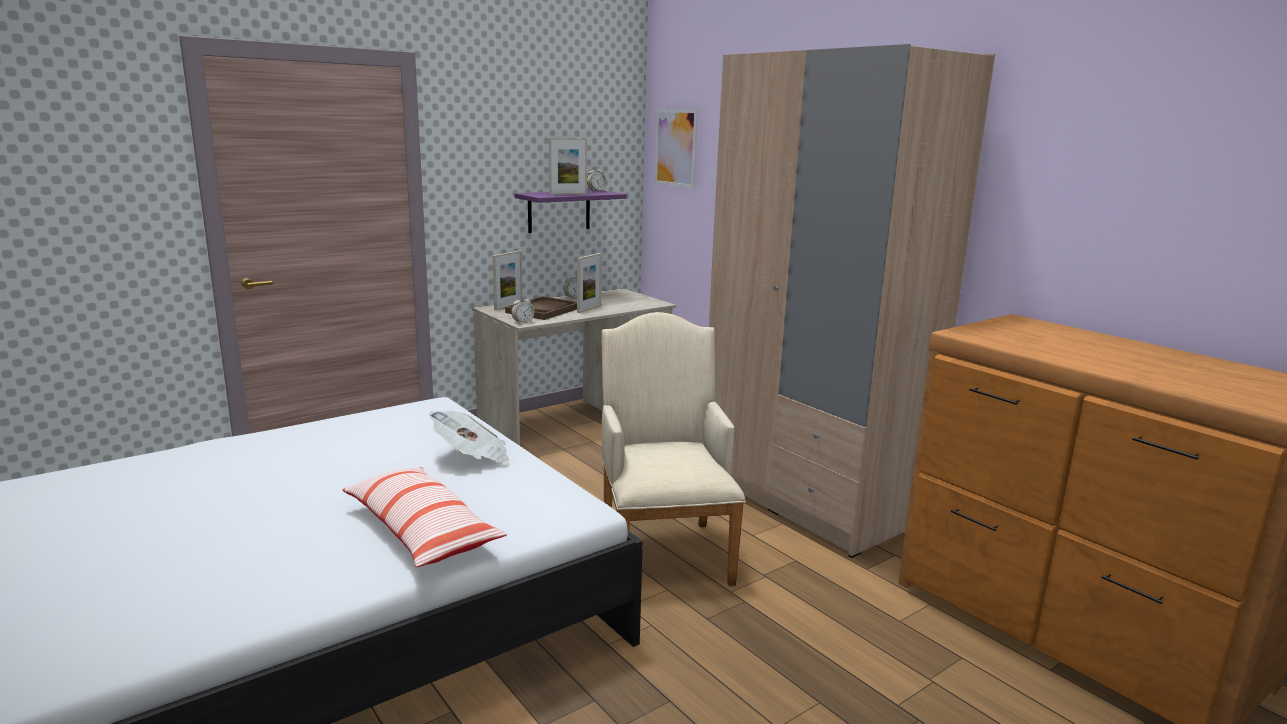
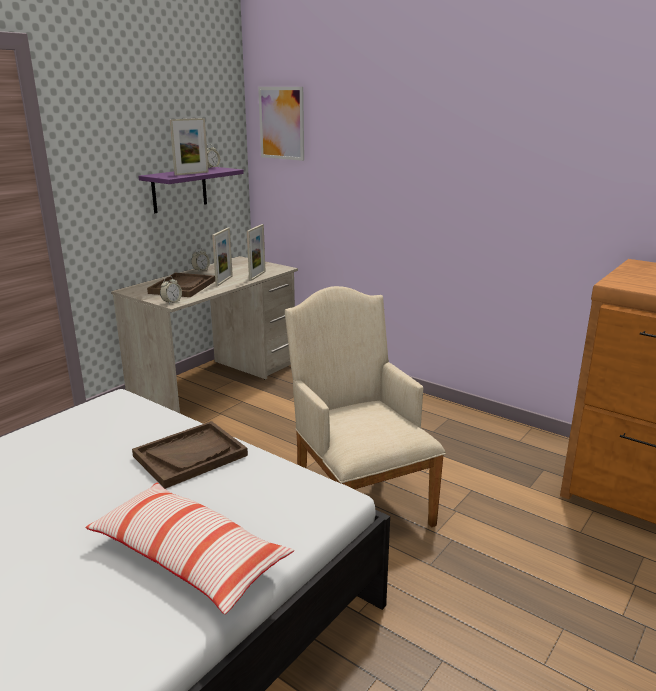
camera: 15 degrees left, 5 degrees up
(472, 457) = (190, 456): newspaper -> brown tray
(508, 306) = (146, 286): picture frame -> picture frame (257, 276)
(808, 499) = (450, 428): beige wardrobe -> none

